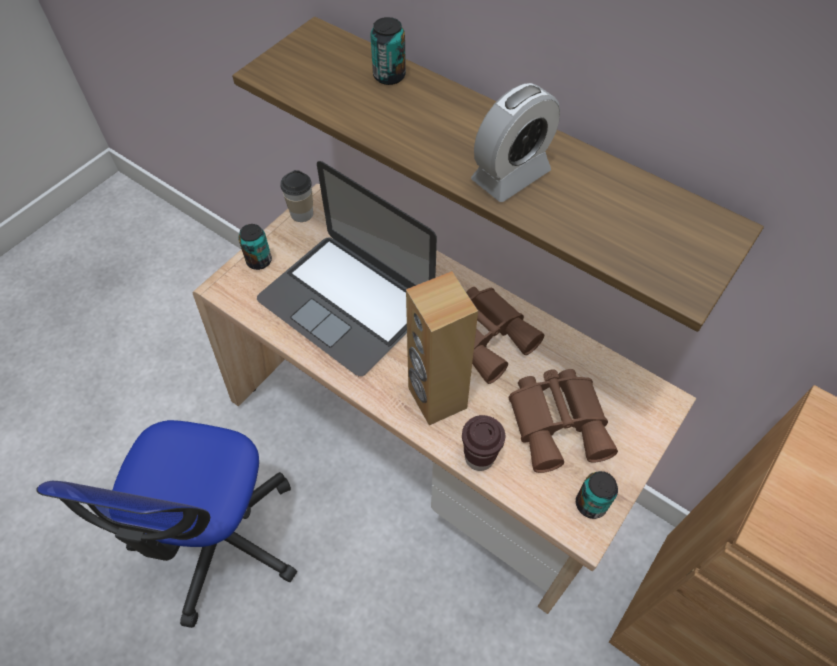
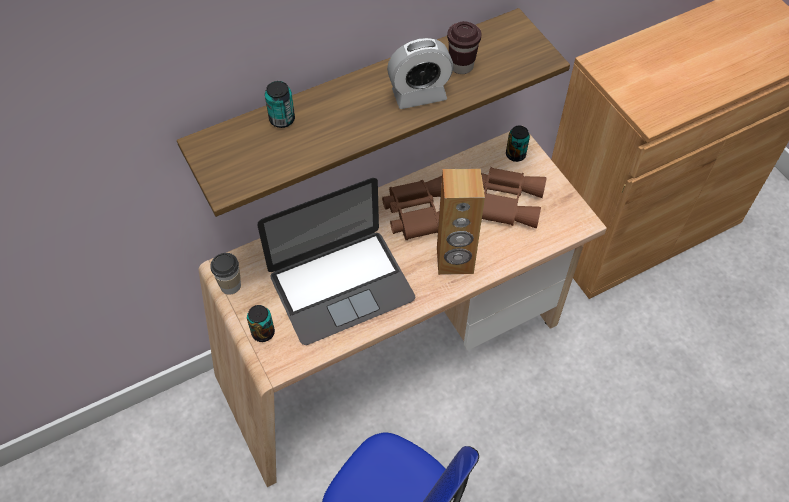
camera: 65 degrees left, 0 degrees up
(479, 457) = (510, 255): brown cup -> brown cup (461, 66)
(510, 176) = (419, 95): alarm clock -> alarm clock turned 90 degrees clockwise
(590, 504) = (568, 211): can -> can (515, 155)

